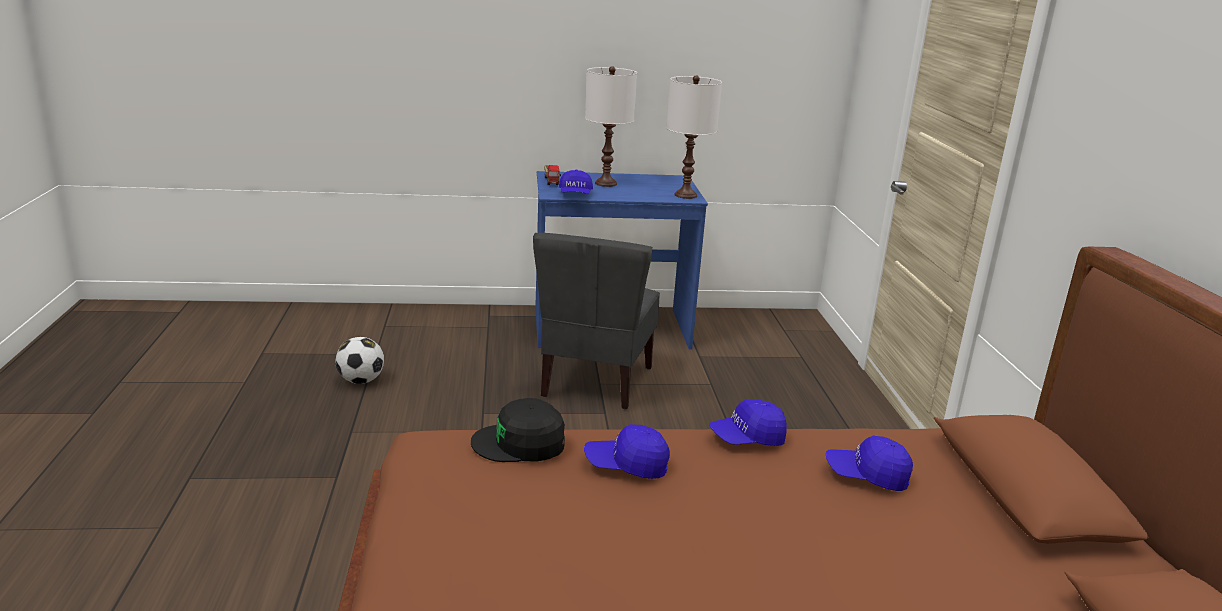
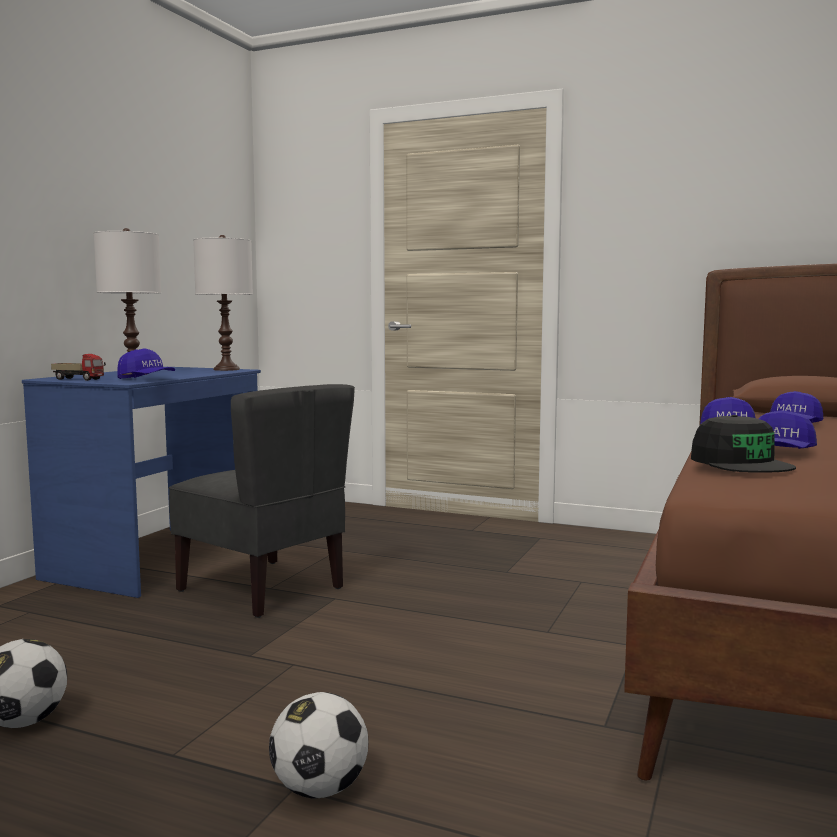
camera: 60 degrees left, 15 degrees down
(338, 485) = (320, 789): none -> football
(520, 443) = (740, 463): black cap -> black cap turned 45 degrees counterclockwise

